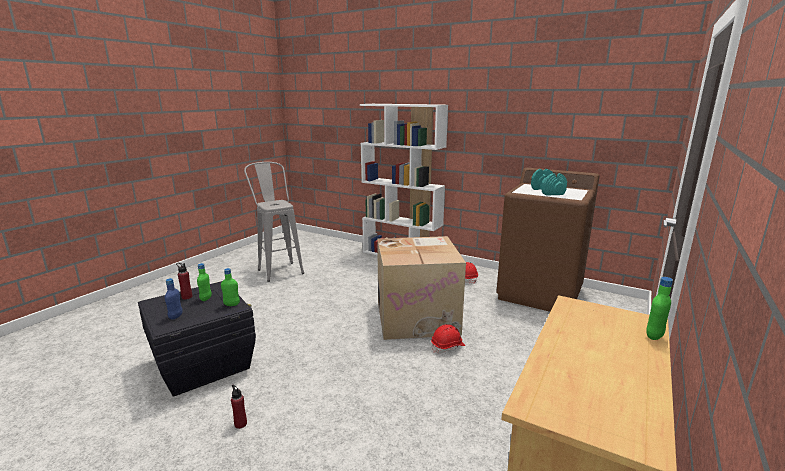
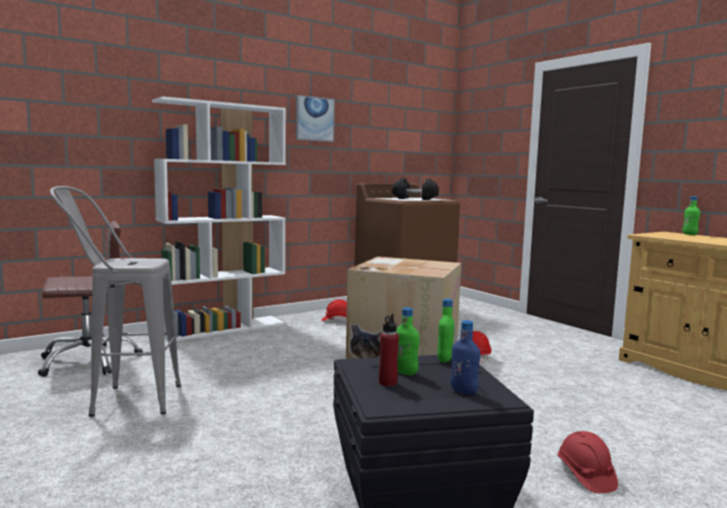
camera: 65 degrees left, 10 degrees down
(240, 424) = (585, 476): red bottle -> red hard hat
(320, 248) = (89, 361): none -> brown office chair
(488, 109) = (314, 119): none -> picture
(548, 191) = (415, 199): turquoise dumbbell -> black dumbbell

